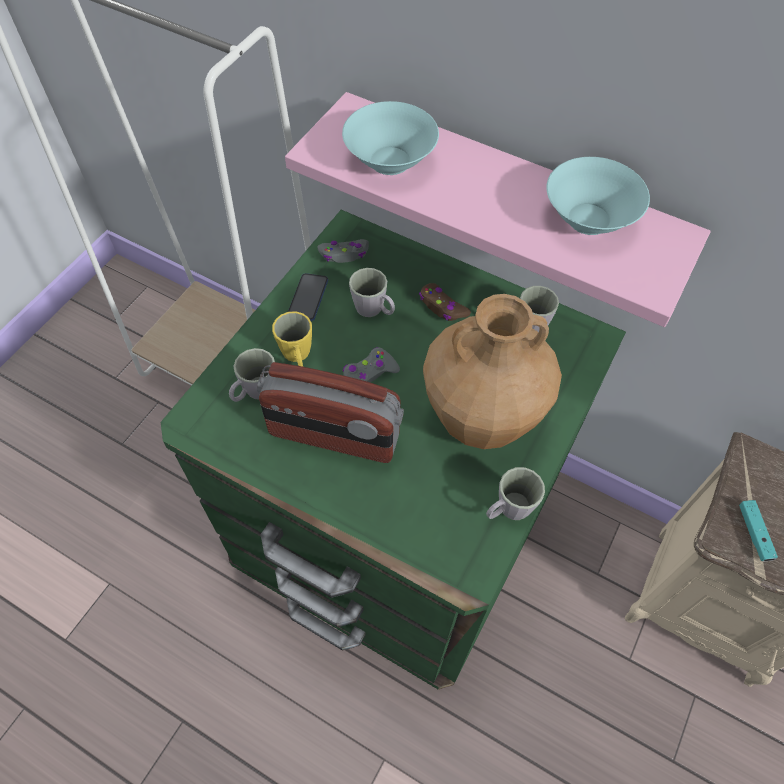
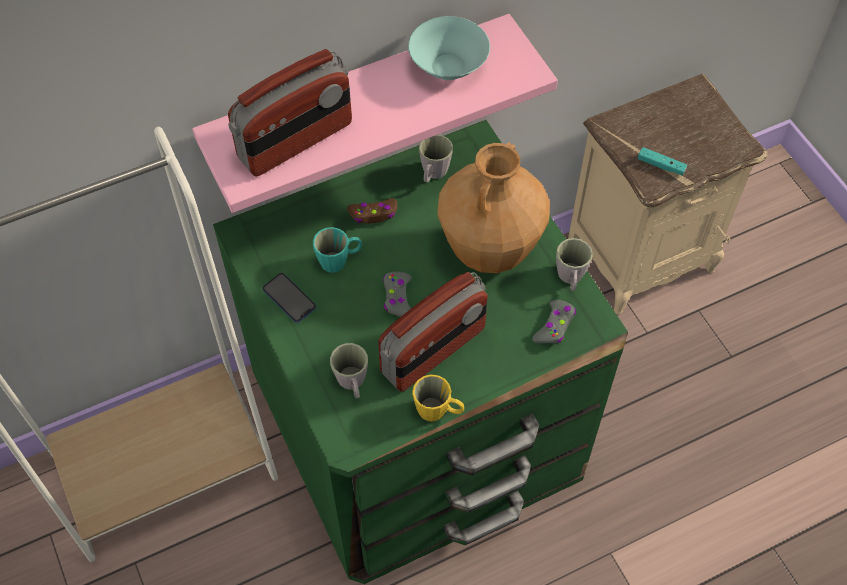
camera: 55 degrees left, 0 degrees up
(297, 356) = (341, 336): yellow mug -> yellow mug (438, 411)
(344, 254) = (265, 249): grey game controller -> grey game controller (554, 326)
(374, 310) = (339, 260): grey mug -> turquoise mug
(391, 160) = (296, 141): turquoise bowl -> radio

